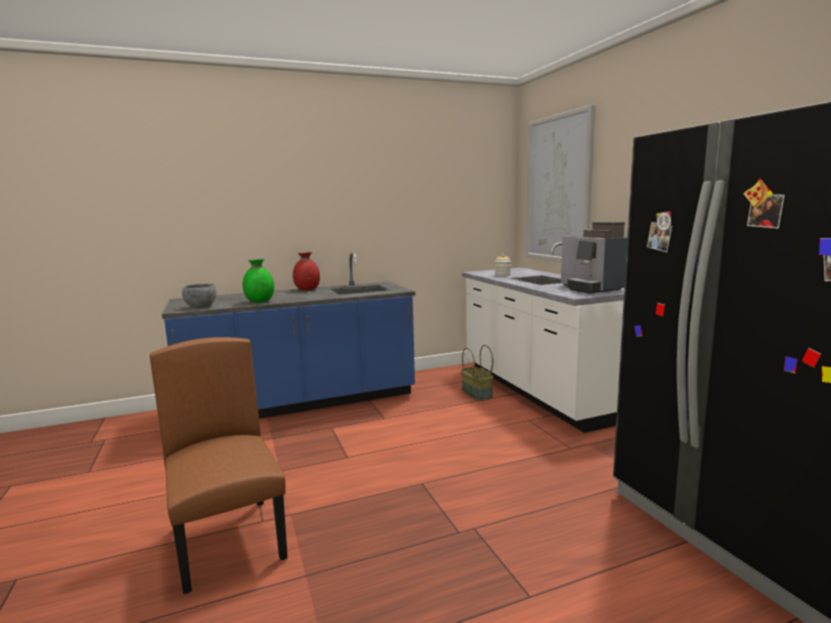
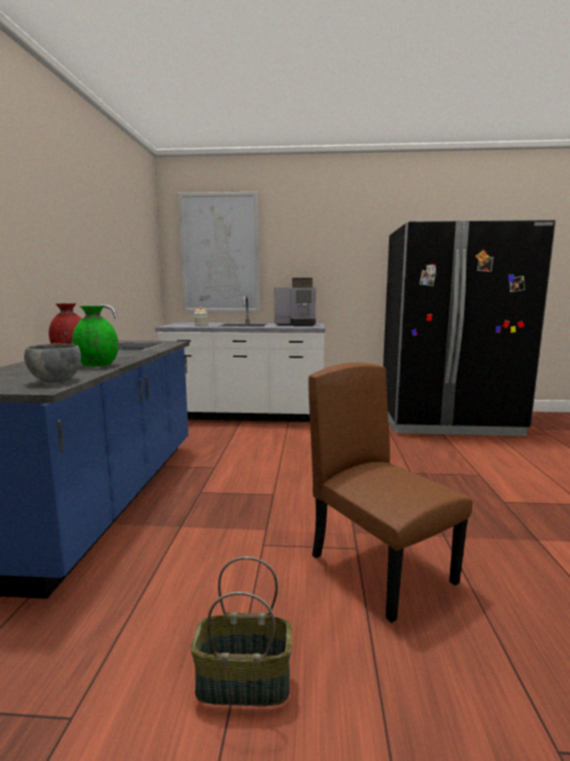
camera: 65 degrees left, 0 degrees up
(230, 541) = (382, 568): brown chair -> brown chair turned 60 degrees clockwise
(476, 393) = (219, 430): basket -> basket (242, 684)

